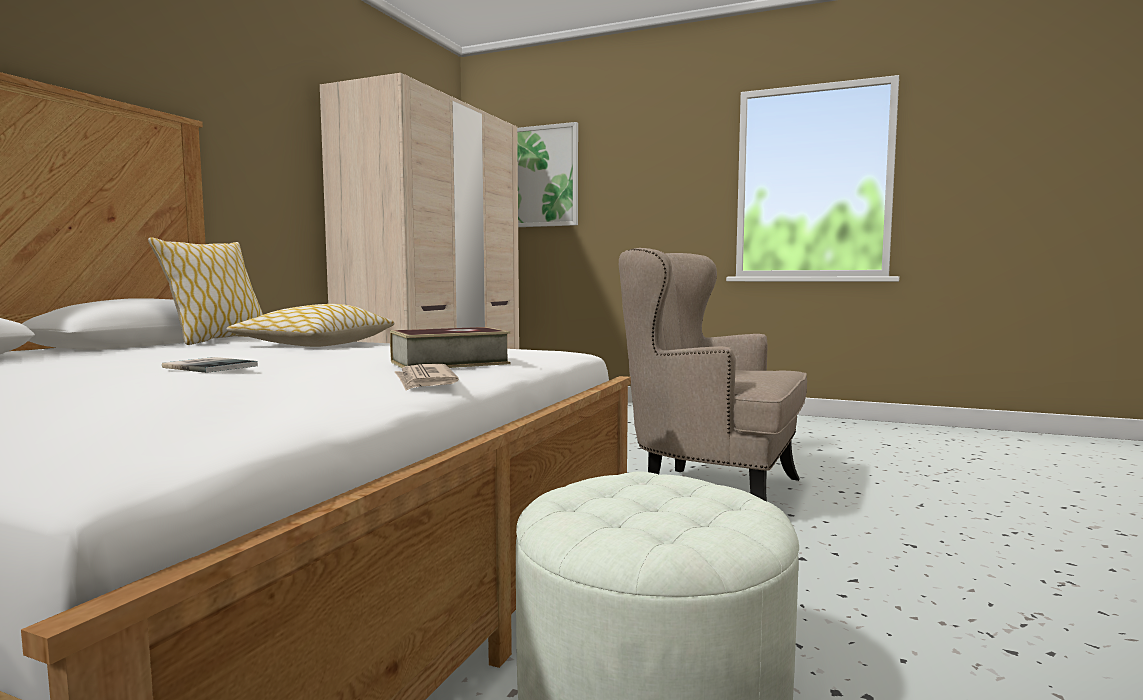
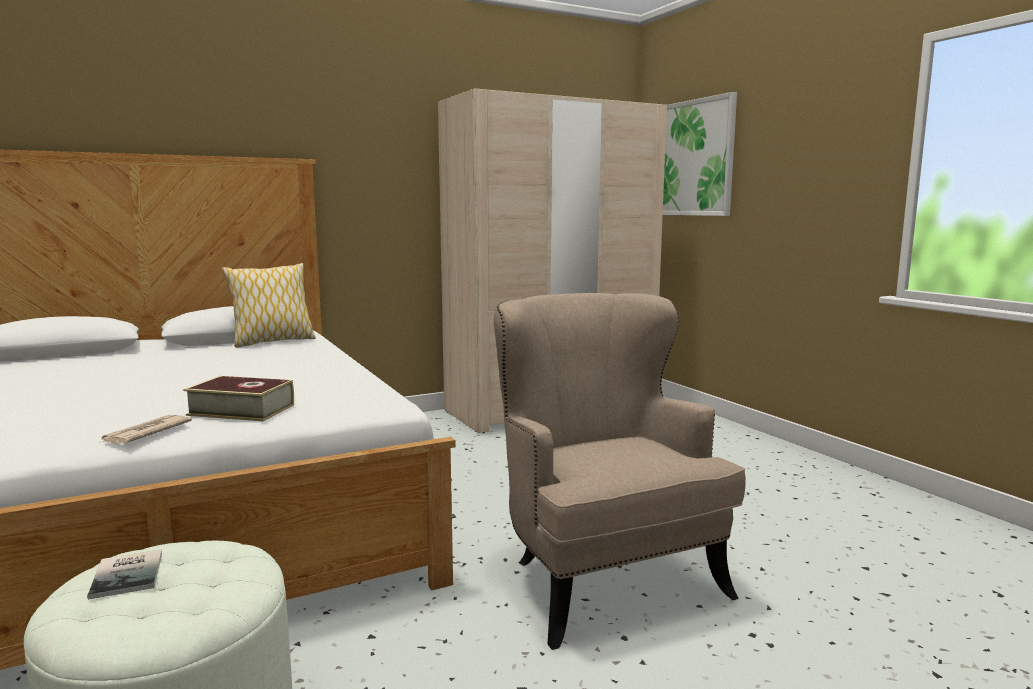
camera: 40 degrees right, 5 degrees up
(211, 366) = (122, 388): book -> book (130, 573)
(314, 345) = (292, 359): pillow -> none

